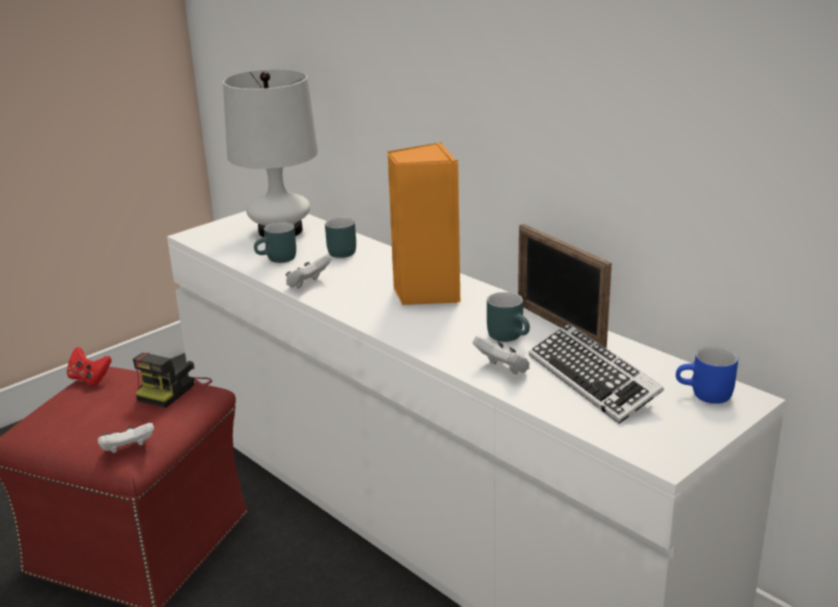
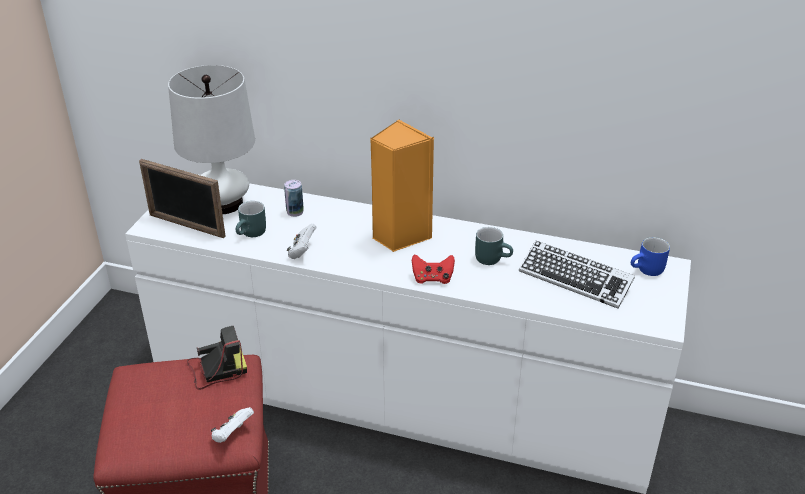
camera: 30 degrees left, 10 degrees up
(89, 378) = (130, 383): red game controller -> red game controller (432, 278)
(173, 390) = (216, 370): camera -> camera turned 105 degrees counterclockwise
(340, 251) = (295, 212): turquoise mug -> can
(503, 369) = (513, 288): white game controller -> none
(559, 325) = (516, 240): picture frame -> picture frame (186, 226)

